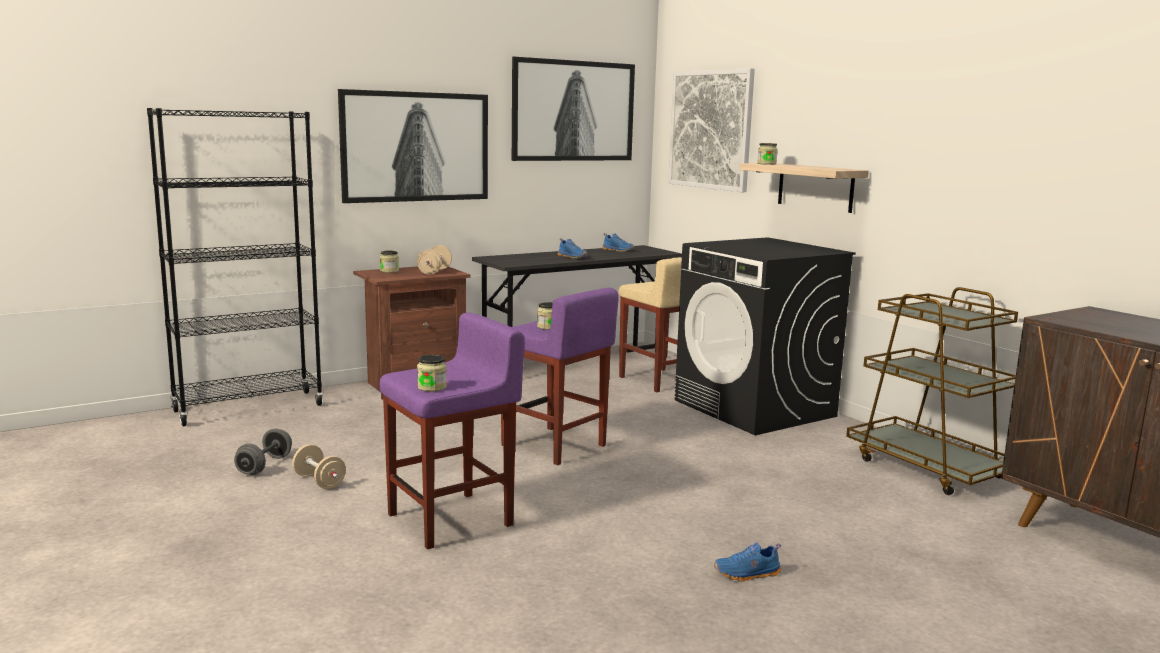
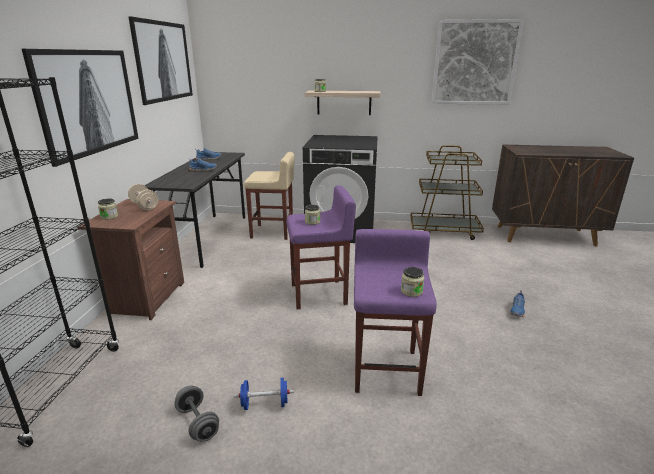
camera: 50 degrees left, 10 degrees up
(319, 481) = (265, 404): beige dumbbell -> blue dumbbell
(710, 129) = (253, 71): picture -> picture (474, 63)

